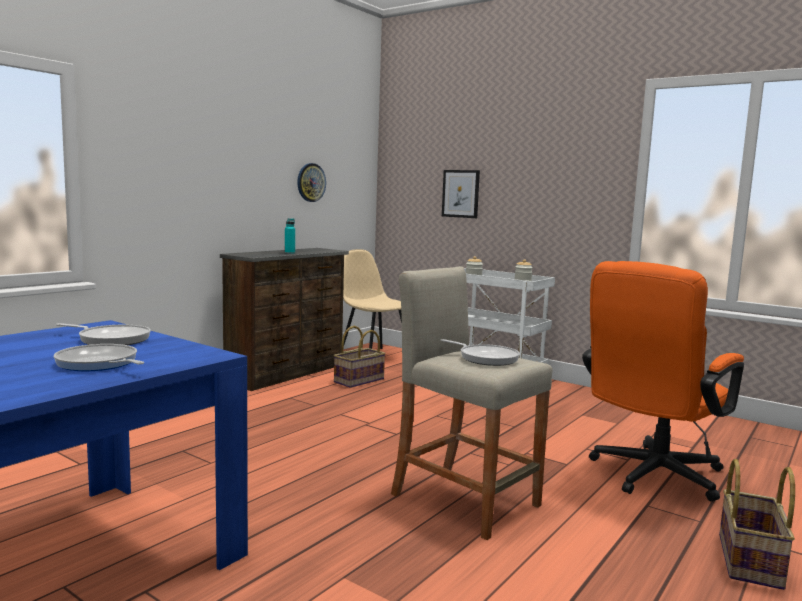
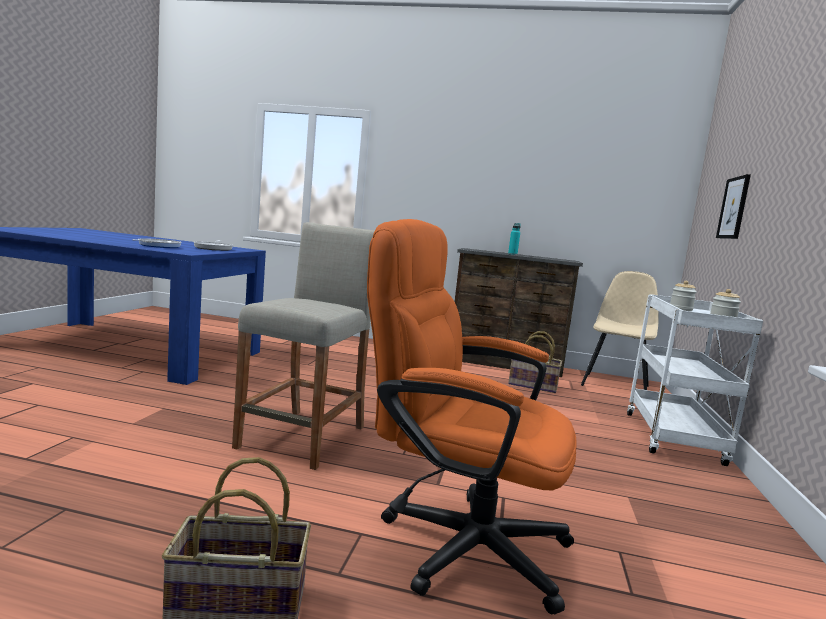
camera: 65 degrees right, 0 degrees up
(311, 182) = (582, 197): wall clock -> none
(485, 358) = (303, 302): frying pan -> none

